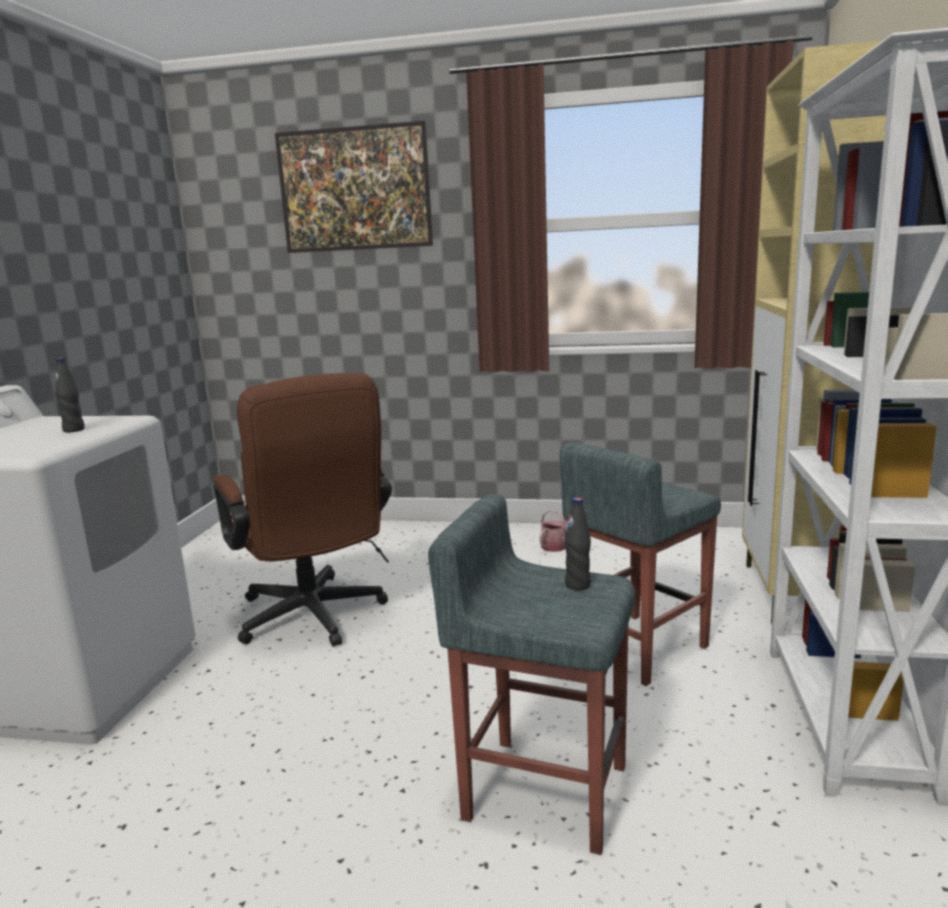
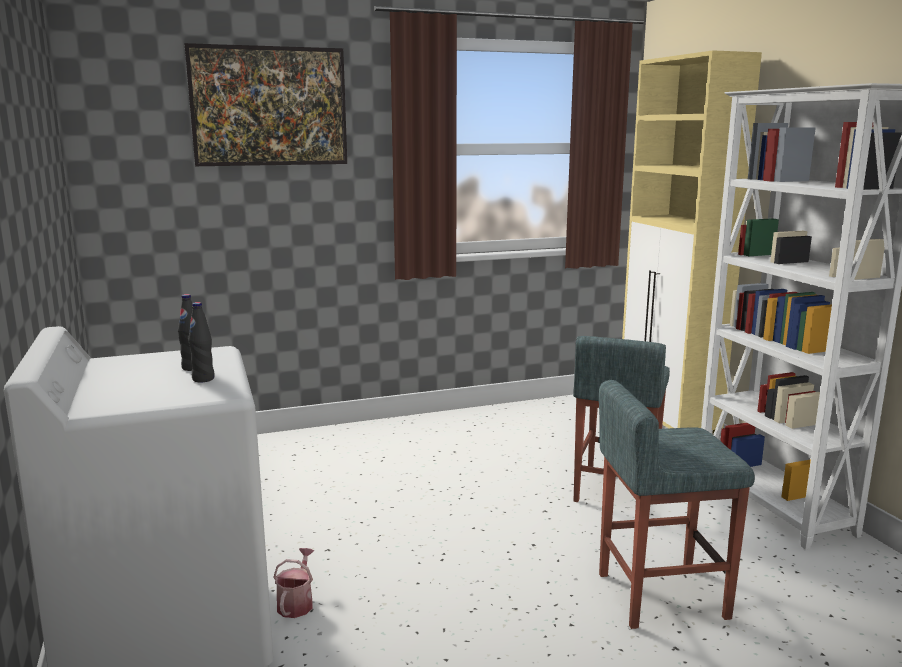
camera: 30 degrees left, 0 degrees up
(314, 619) = (339, 526): brown office chair -> none
(556, 545) = (472, 427): watering can -> watering can (296, 603)
(578, 585) = (684, 437): black bottle -> black bottle (203, 379)

